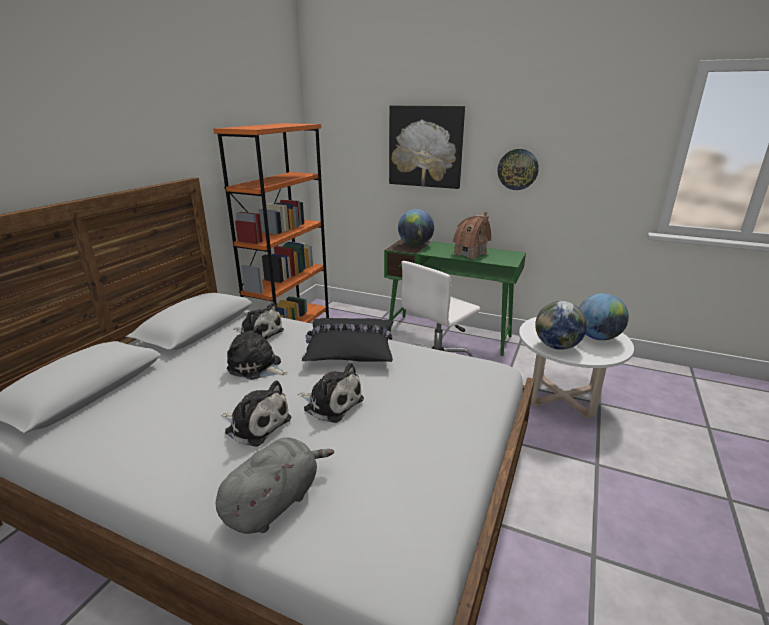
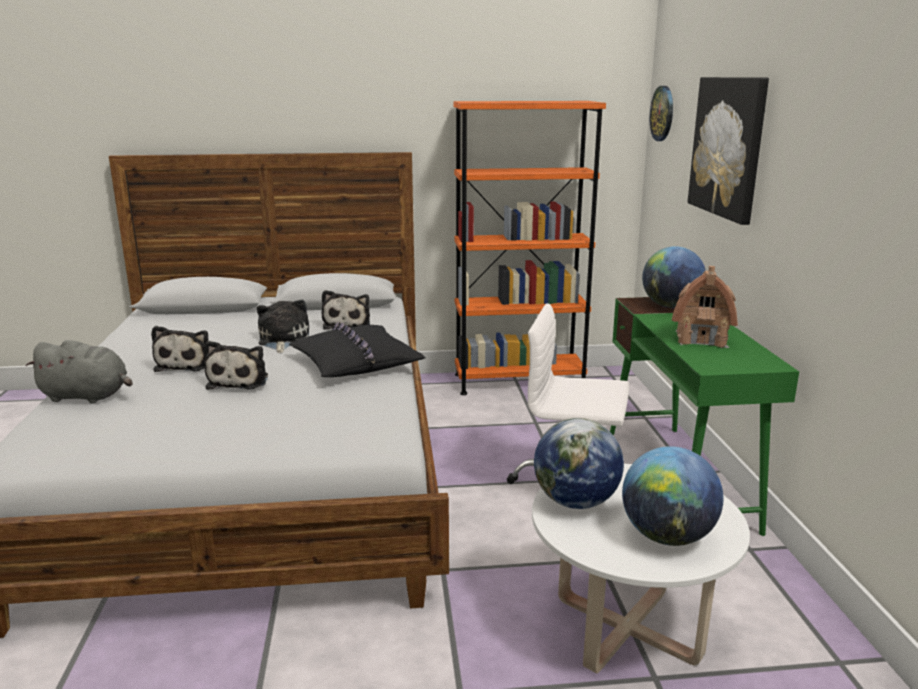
camera: 60 degrees right, 5 degrees down
(518, 169) = (812, 201): wall clock -> wall clock (662, 113)

